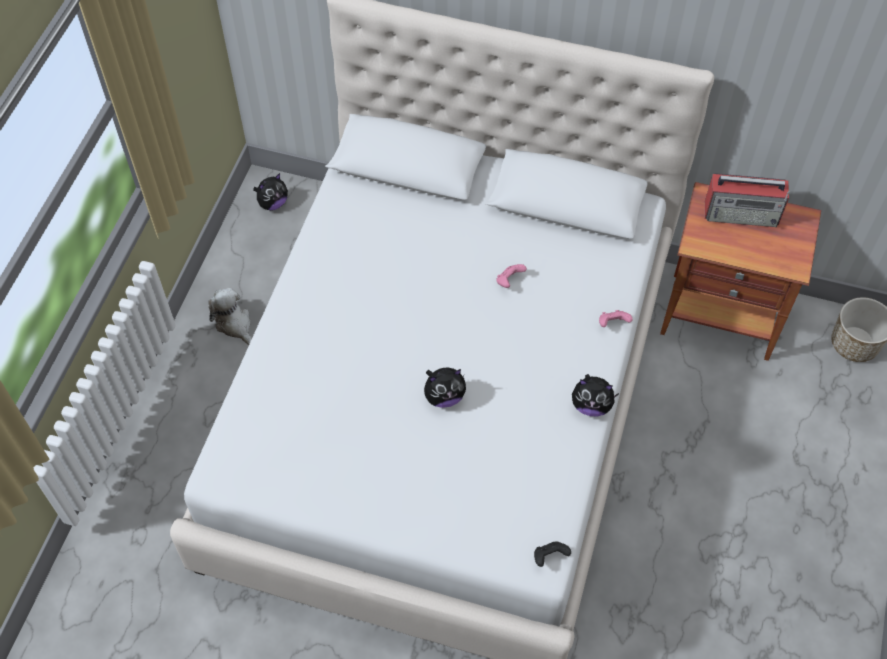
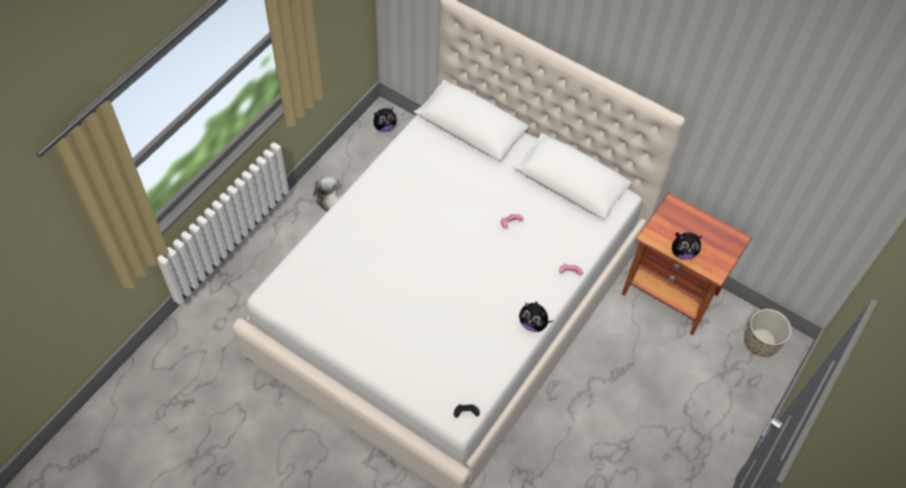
camera: 15 degrees right, 0 degrees up
(444, 396) = (436, 288): plush toy -> plush toy (683, 252)
(742, 214) = (693, 224): radio -> none

